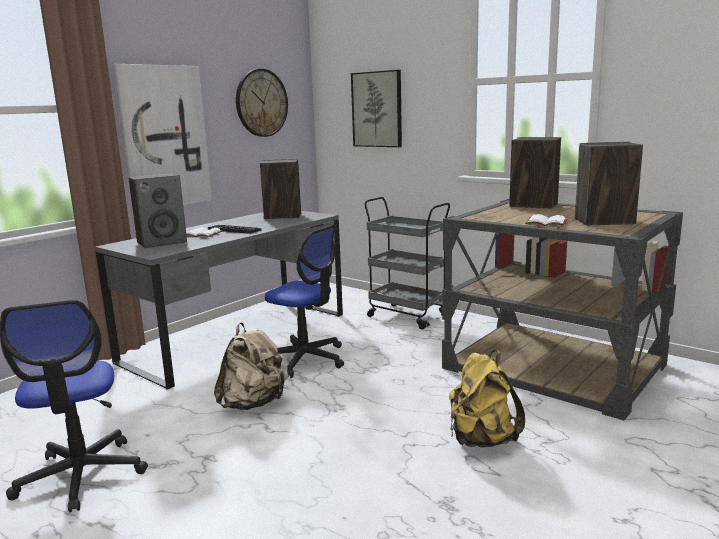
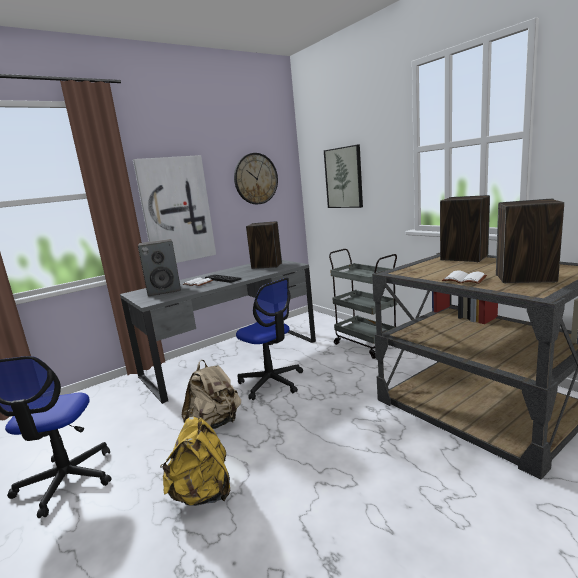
camera: 15 degrees right, 0 degrees up
(481, 440) = (388, 486): yellow backpack -> yellow backpack (203, 493)

